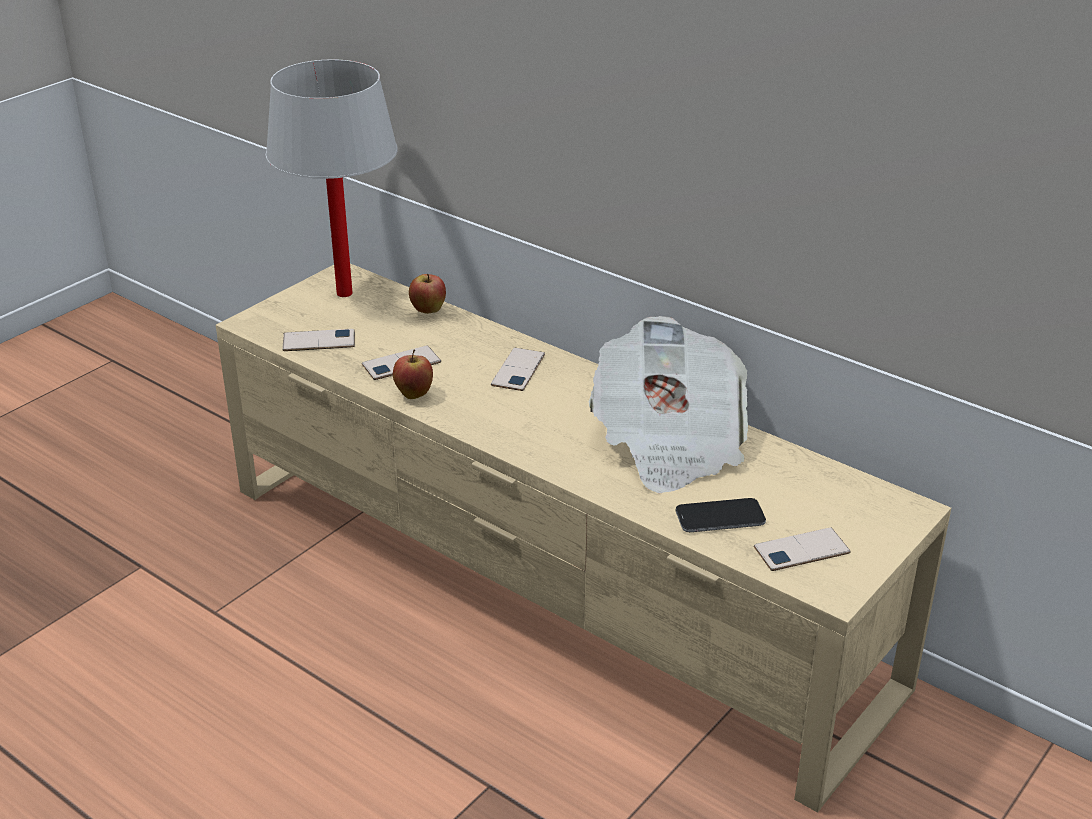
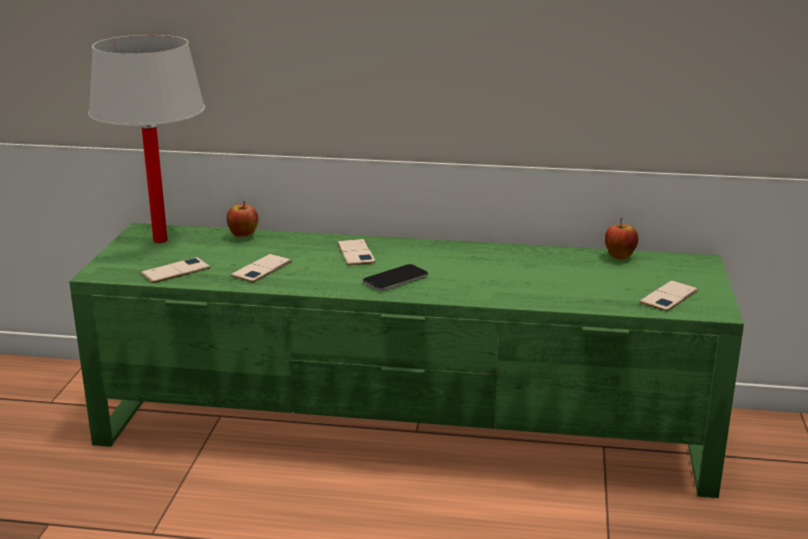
camera: 30 degrees left, 10 degrees down
(414, 394) = (295, 283): apple -> apple (619, 257)
(549, 584) = (407, 429): beige tv stand -> green tv stand
(668, 442) = (512, 266): newspaper -> none
(720, 517) = (598, 294): phone -> phone (395, 279)

